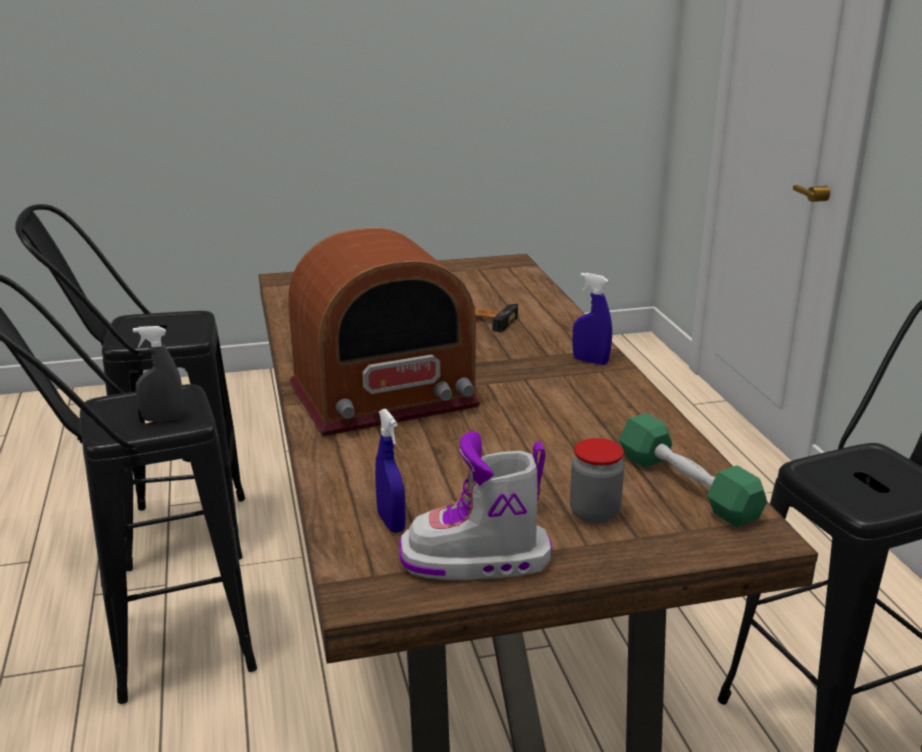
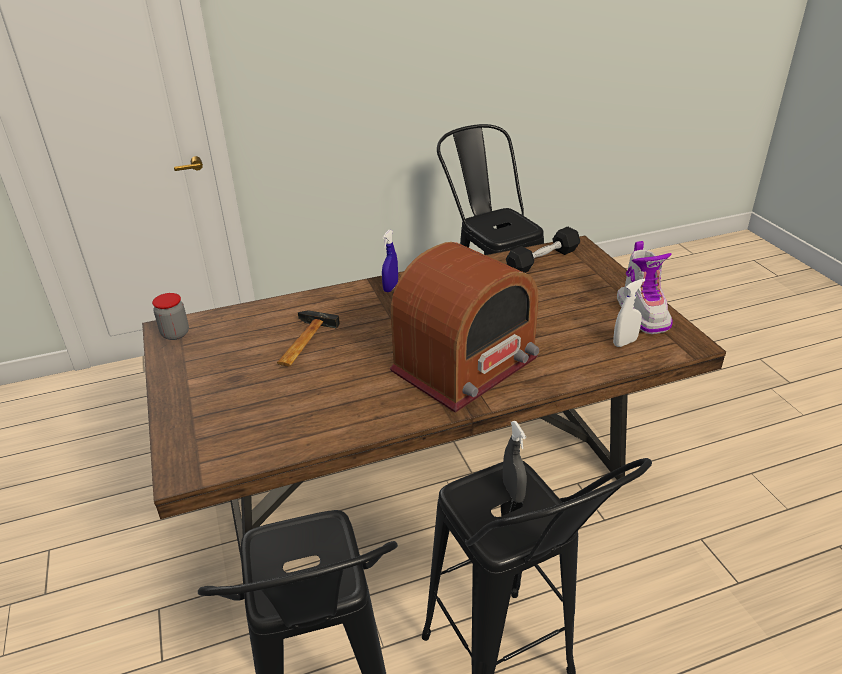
camera: 95 degrees left, 10 degrees up
(383, 396) = (465, 365): radio -> radio turned 75 degrees clockwise
(391, 522) = (624, 342): blue spray bottle -> white spray bottle
(594, 513) = (581, 283): jar -> jar (175, 334)
(686, 486) = (542, 260): green dumbbell -> black dumbbell

